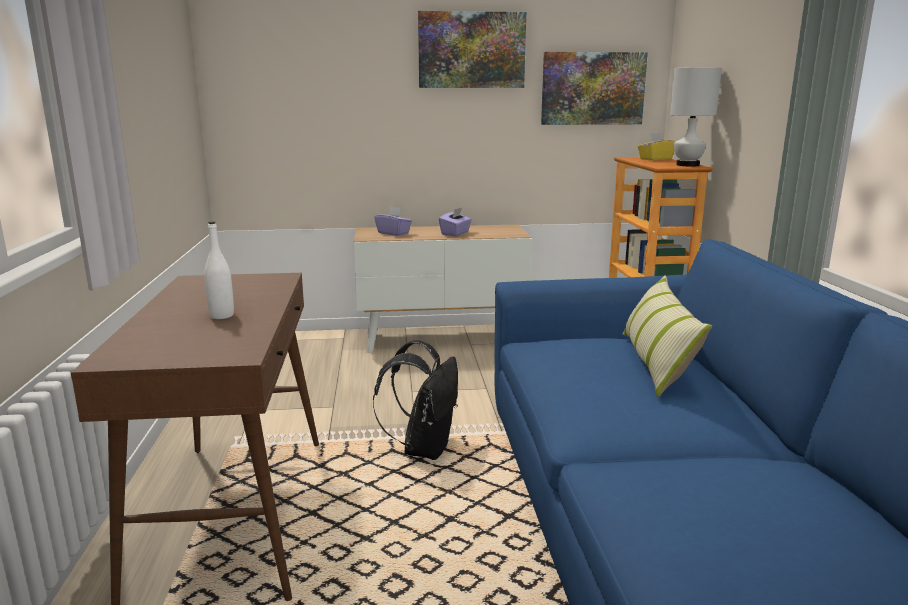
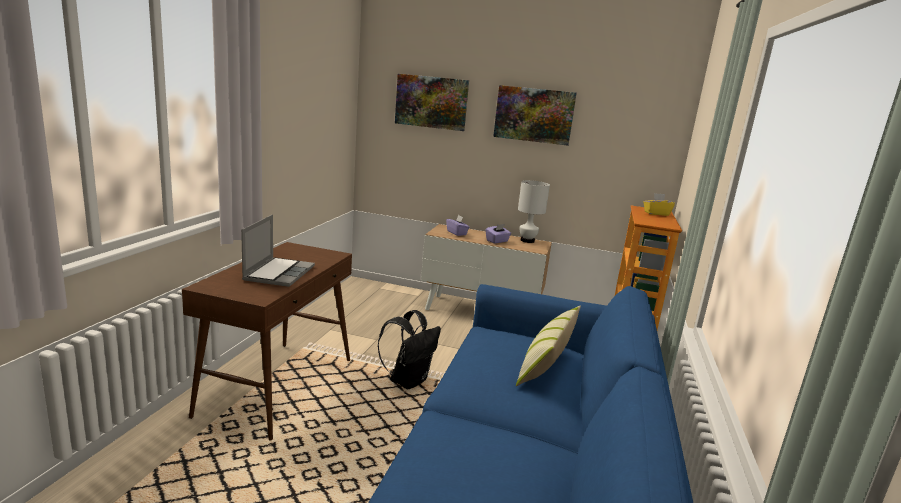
camera: 20 degrees right, 0 degrees up
(222, 316) = (279, 273): white bottle -> laptop
(592, 88) = (622, 152): picture -> picture (431, 102)
(687, 165) = (667, 224): white table lamp -> white table lamp (527, 240)

